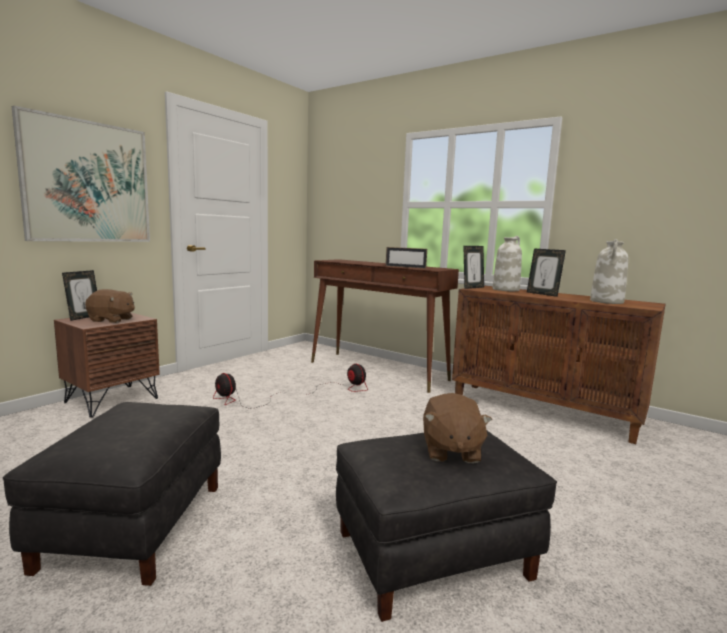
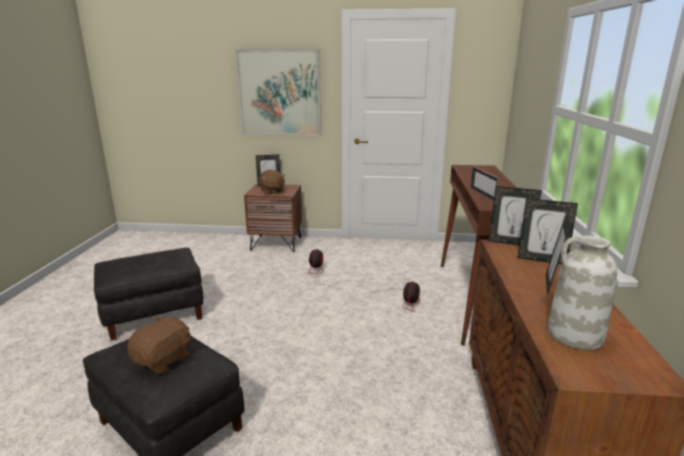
camera: 60 degrees right, 10 degrees up
(450, 451) = (164, 361): brown plush toy -> brown plush toy turned 150 degrees clockwise
(505, 289) = (541, 260): white vase -> picture frame

